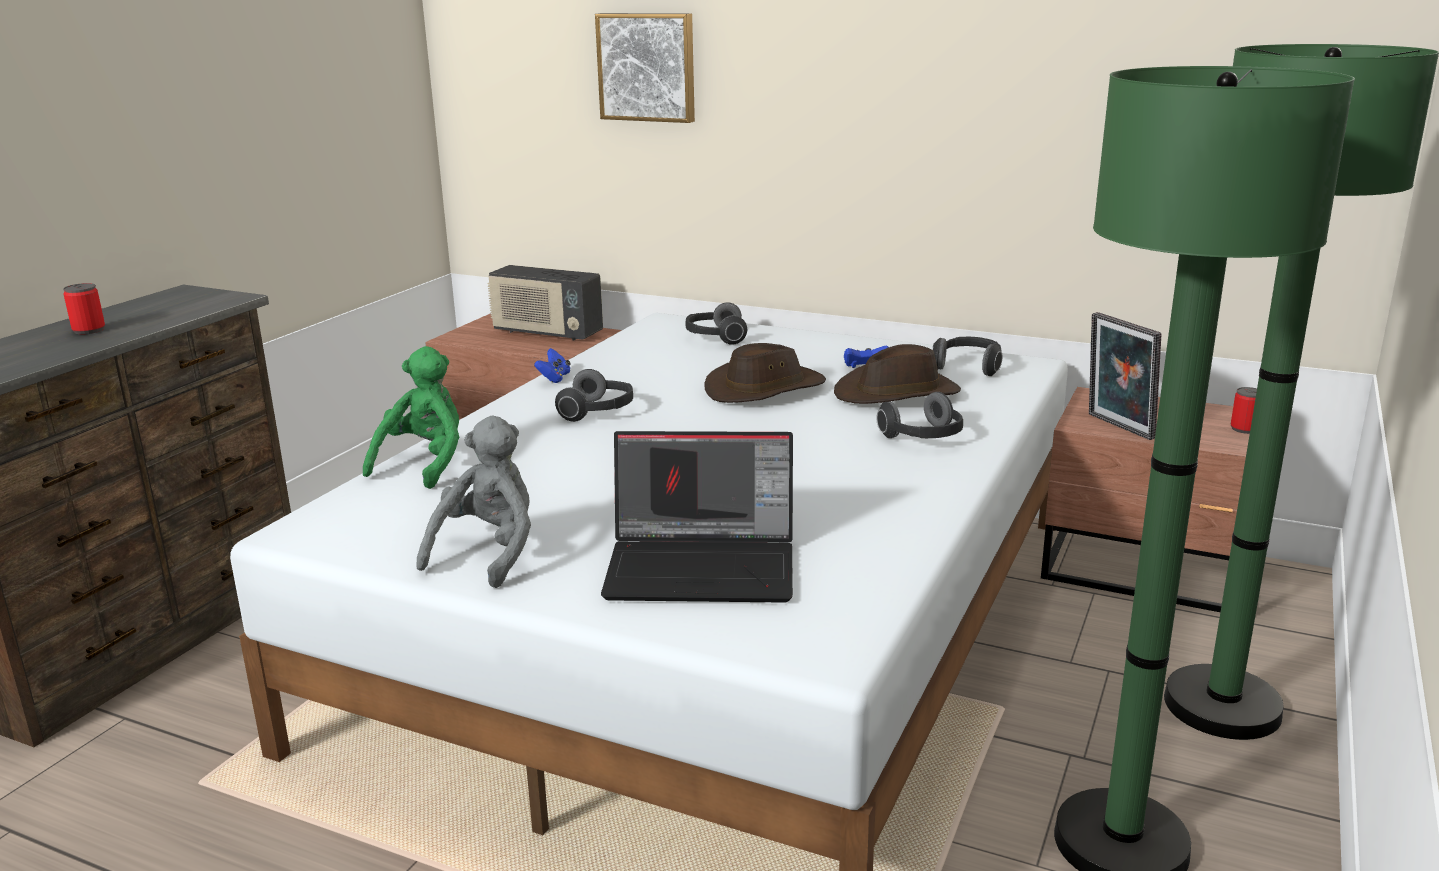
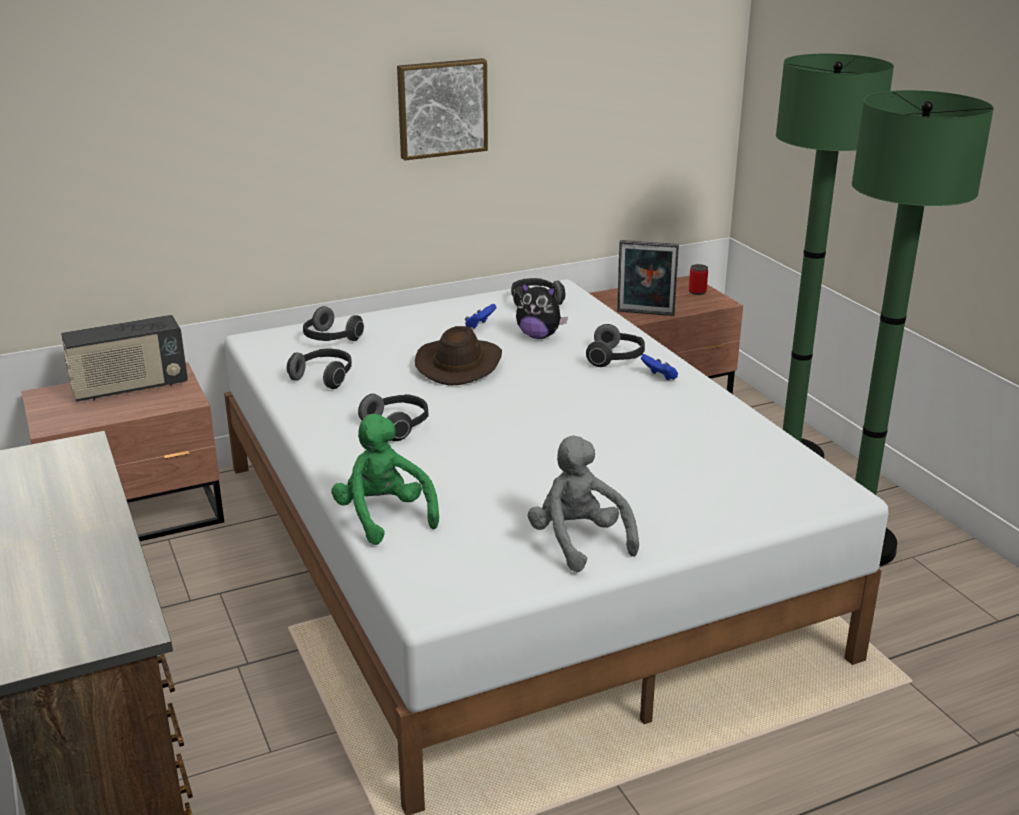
camera: 50 degrees left, 5 degrees up
(89, 330) = (53, 528): can -> none
(554, 378) = (299, 416): blue game controller -> blue game controller (660, 377)
(640, 360) = (324, 377): none -> headphones
(647, 67) = (191, 108): picture -> picture (441, 108)
(704, 566) = (694, 483): laptop -> none
(897, 393) = (539, 336): brown hat -> plush toy

